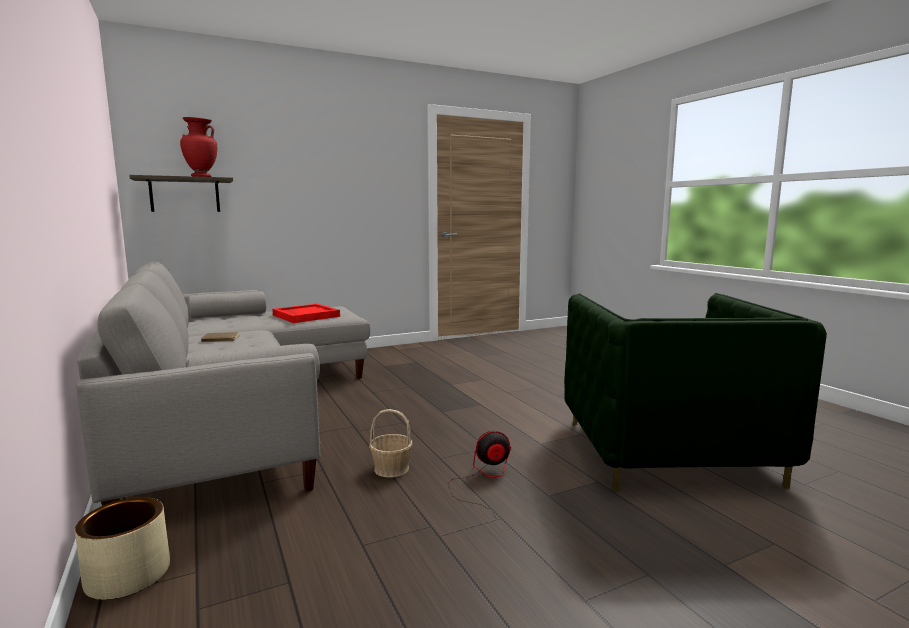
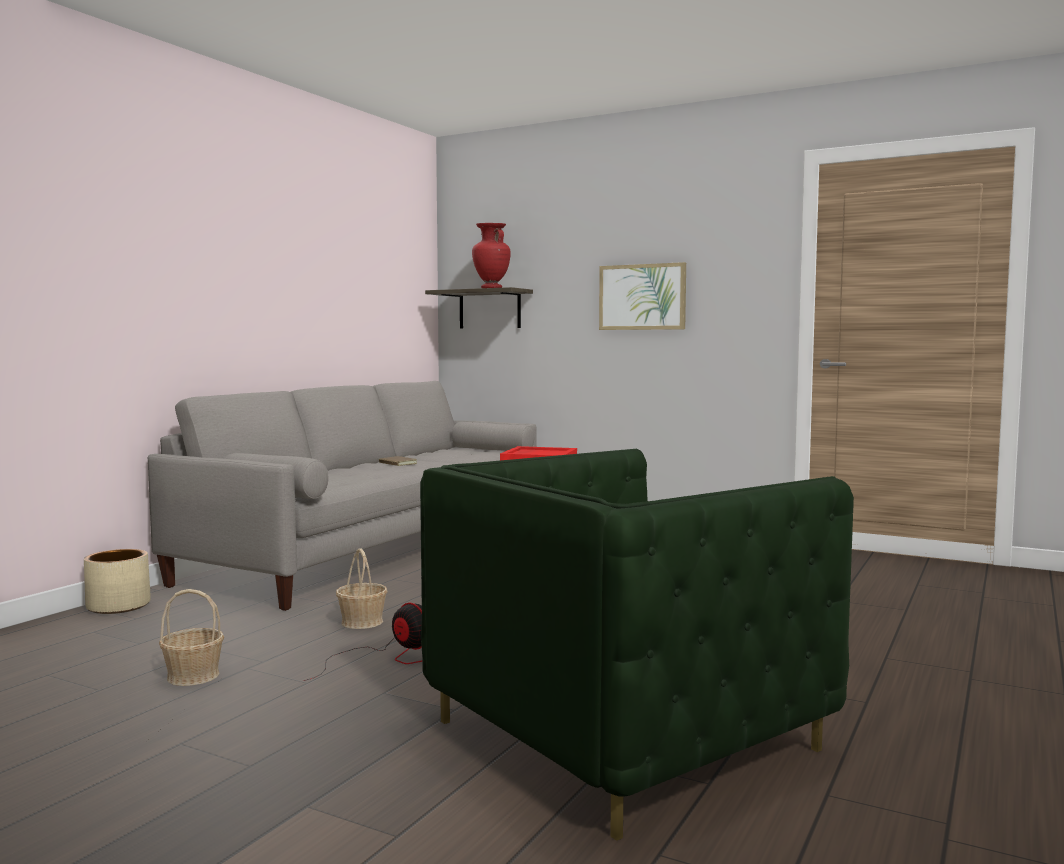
camera: 55 degrees right, 5 degrees down
(327, 190) = (642, 297): none -> picture
(428, 566) = (193, 676): none -> basket

